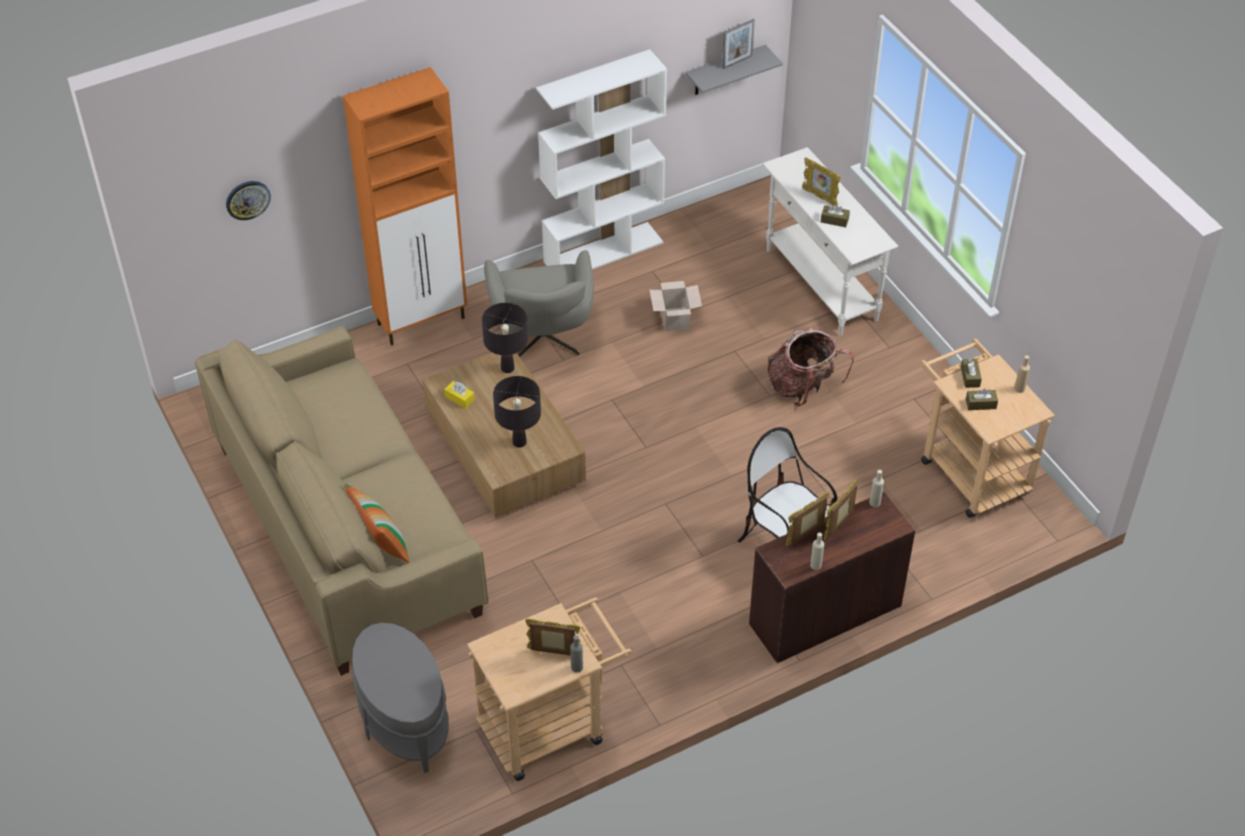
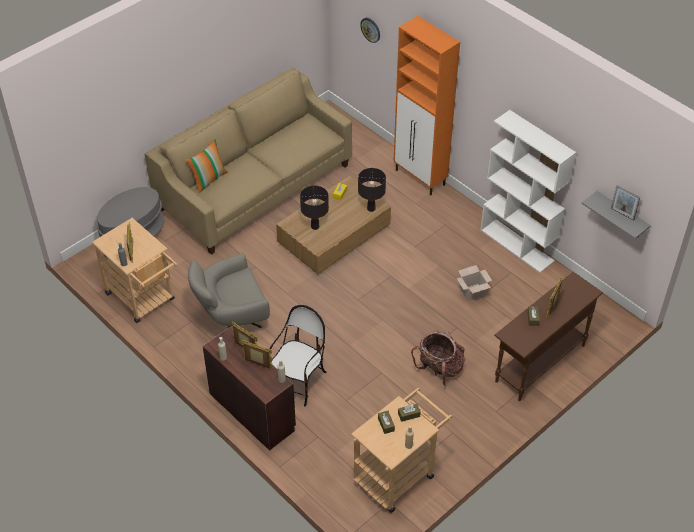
camera: 75 degrees right, 0 degrees up
(543, 339) = (428, 234): grey armchair -> grey armchair (231, 319)
(821, 285) = (539, 363): white console table -> brown console table

